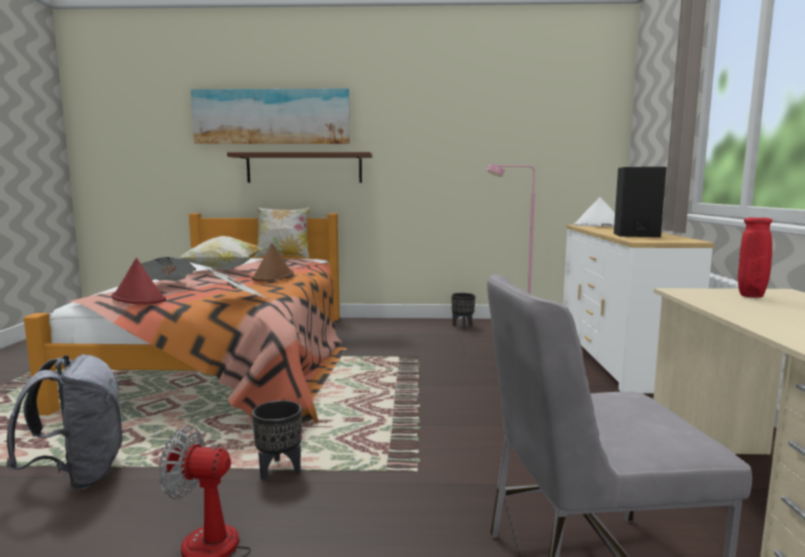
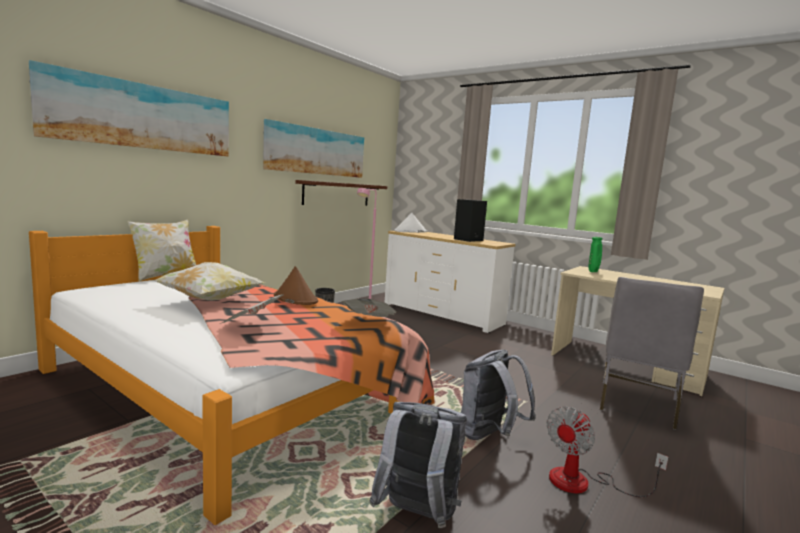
camera: 55 degrees left, 0 degrees up
(139, 298) = (292, 344): red hat -> none
(278, 470) = (489, 436): black planter -> grey backpack
(304, 168) = (179, 177): brown shelf -> brown shelf (337, 194)
(471, 126) = (316, 151): none -> picture
(751, 297) = (593, 272): red vase -> green vase

